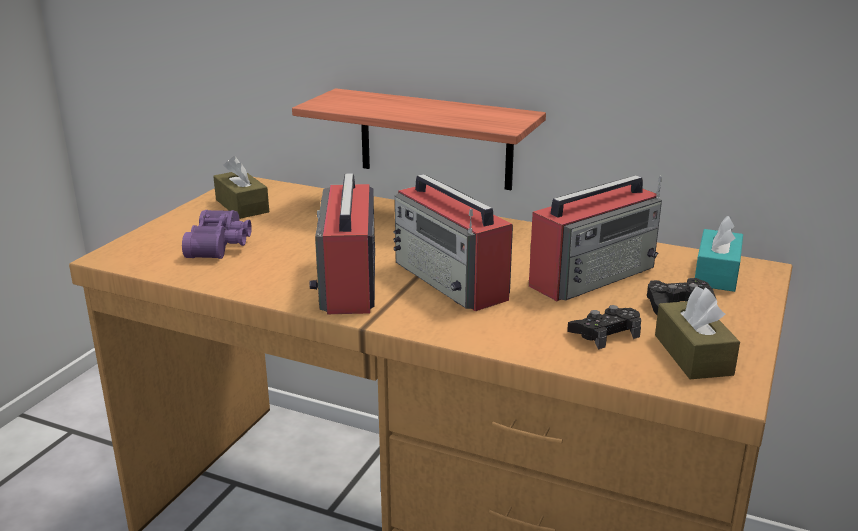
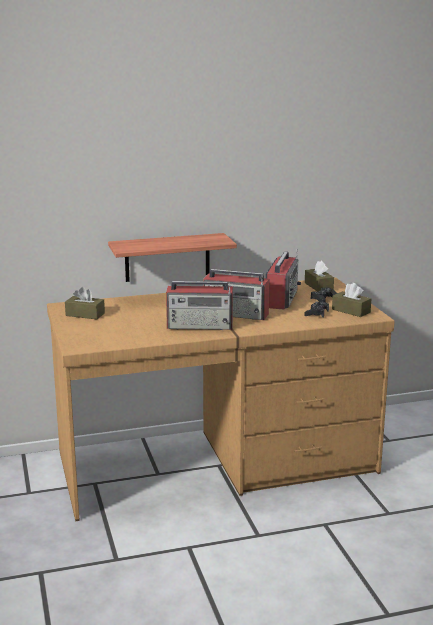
camera: 40 degrees left, 5 degrees down
(222, 245) = (116, 330): purple binoculars -> none
(349, 283) = (201, 326): radio -> radio turned 45 degrees counterclockwise
(716, 273) = (318, 286): turquoise tissue box -> brown tissue box

